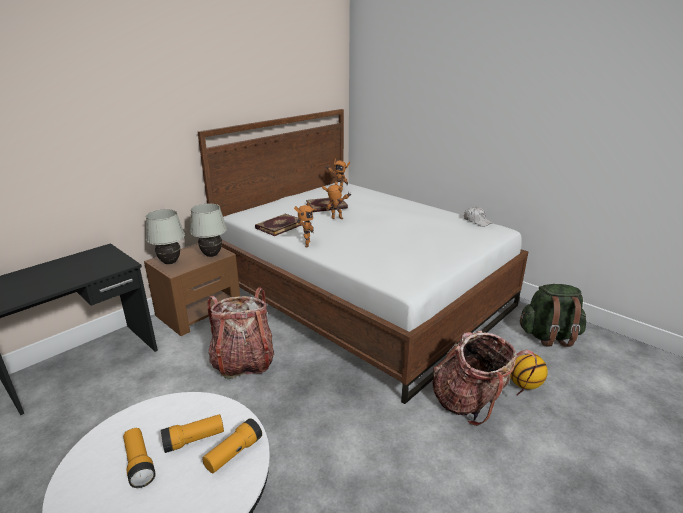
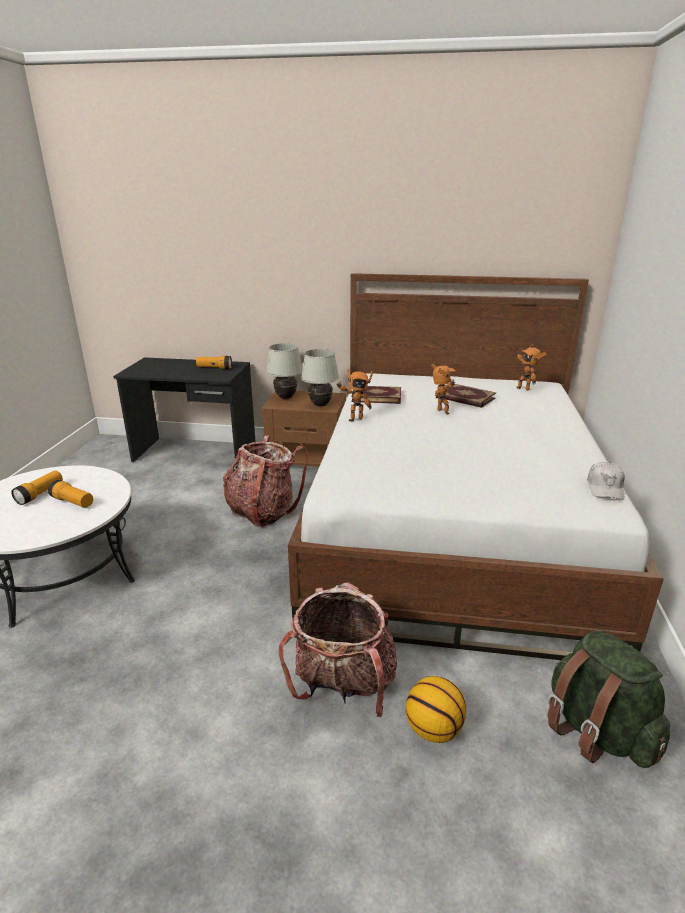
camera: 55 degrees right, 0 degrees up
(233, 453) = (66, 522): flashlight -> flashlight (214, 368)

